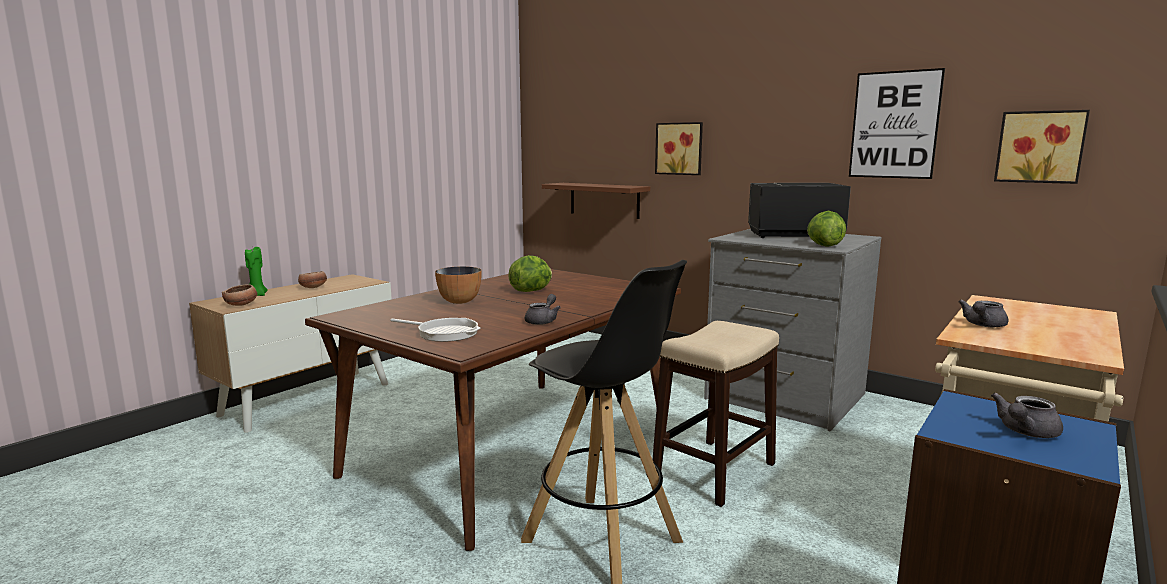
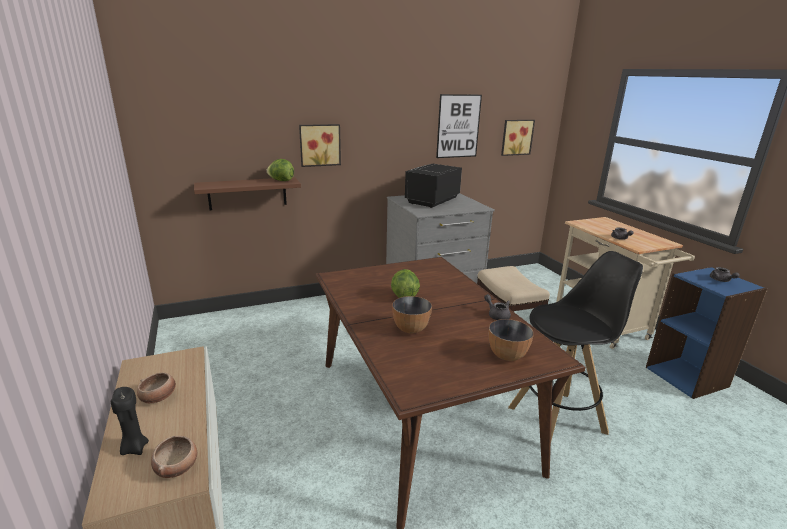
camera: 60 degrees left, 10 degrees up
(257, 295) = (134, 448): green candle -> black candle
(444, 333) = (507, 355): frying pan -> bowl
(823, 245) = (473, 207): lettuce -> lettuce (281, 181)

